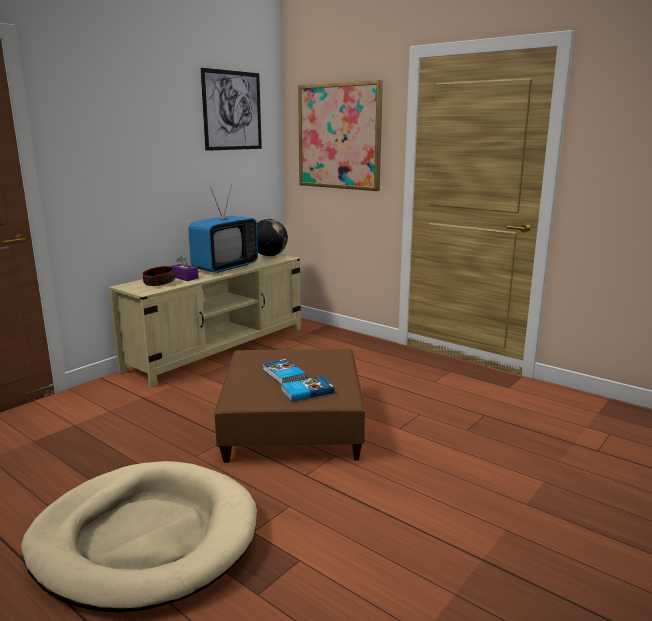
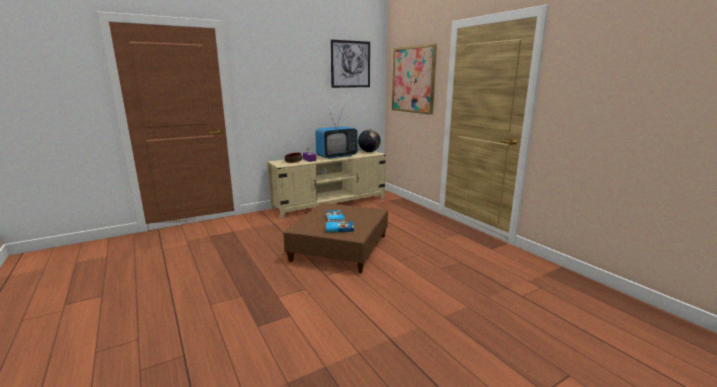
camera: 20 degrees right, 0 degrees up
(145, 538) = (226, 289): beige dog bed -> none

